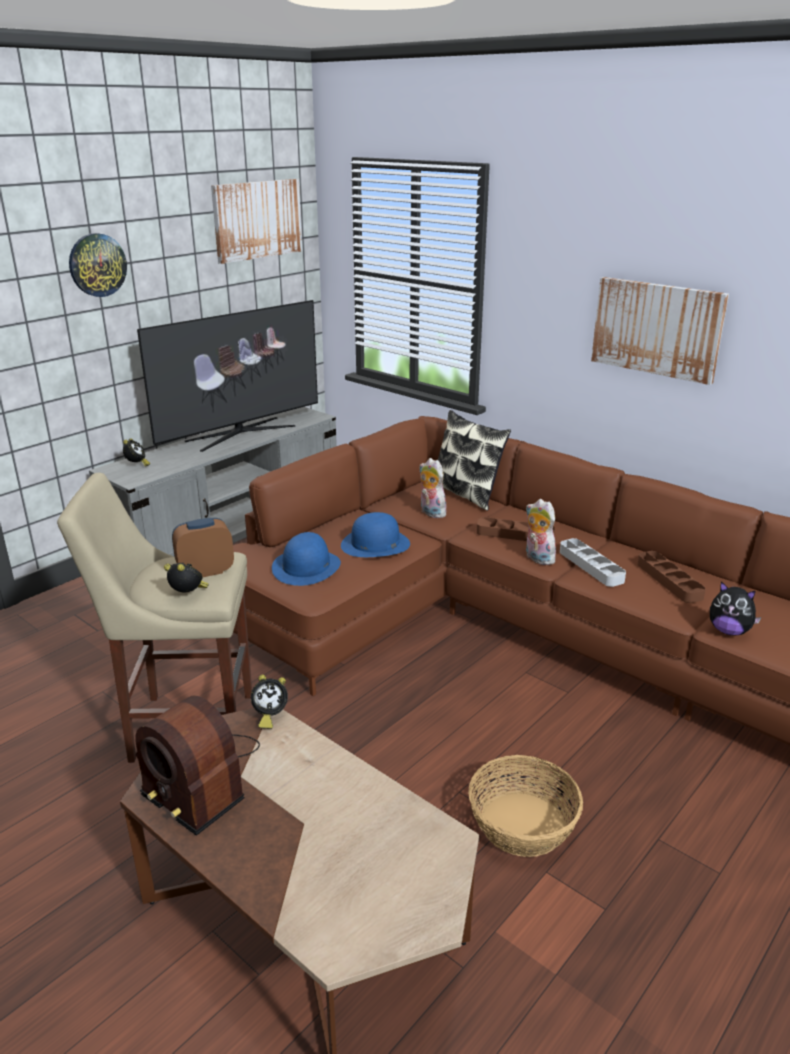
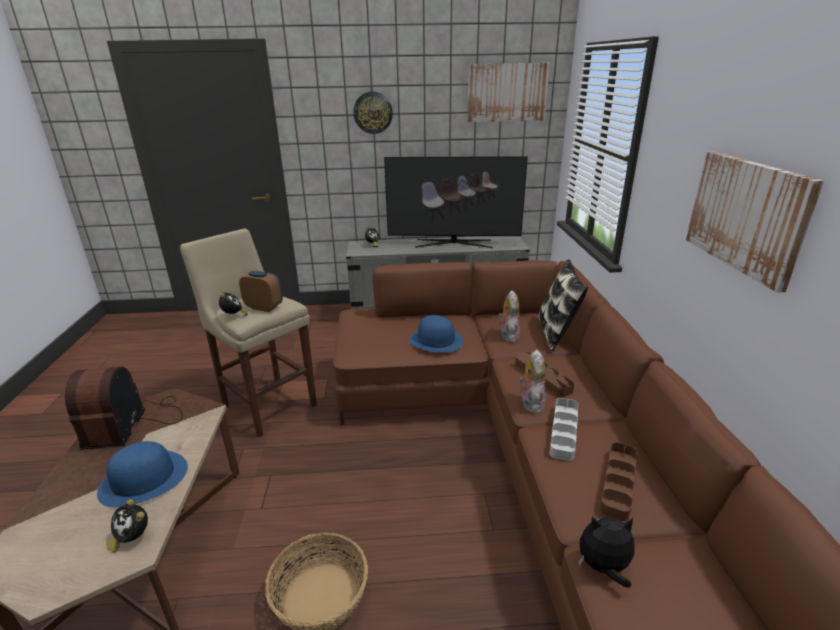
camera: 45 degrees right, 0 degrees up
(269, 716) = (210, 410): alarm clock -> alarm clock (132, 539)
(306, 567) = (375, 336): blue hat -> blue hat (144, 478)
(729, 631) = (603, 568): plush toy -> plush toy turned 105 degrees clockwise

